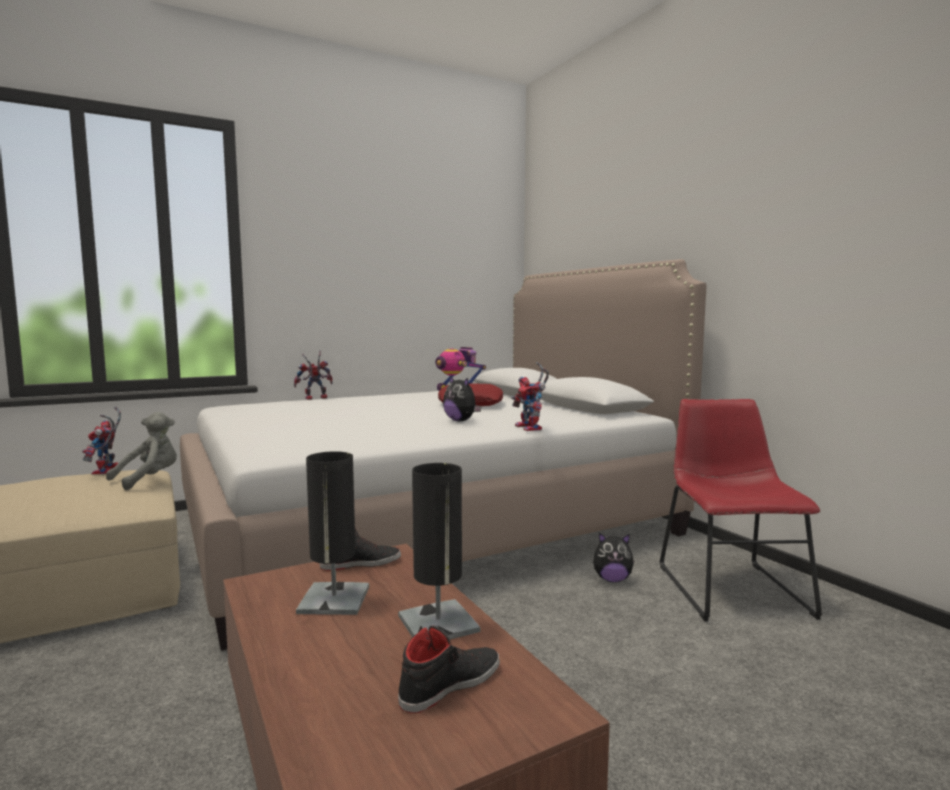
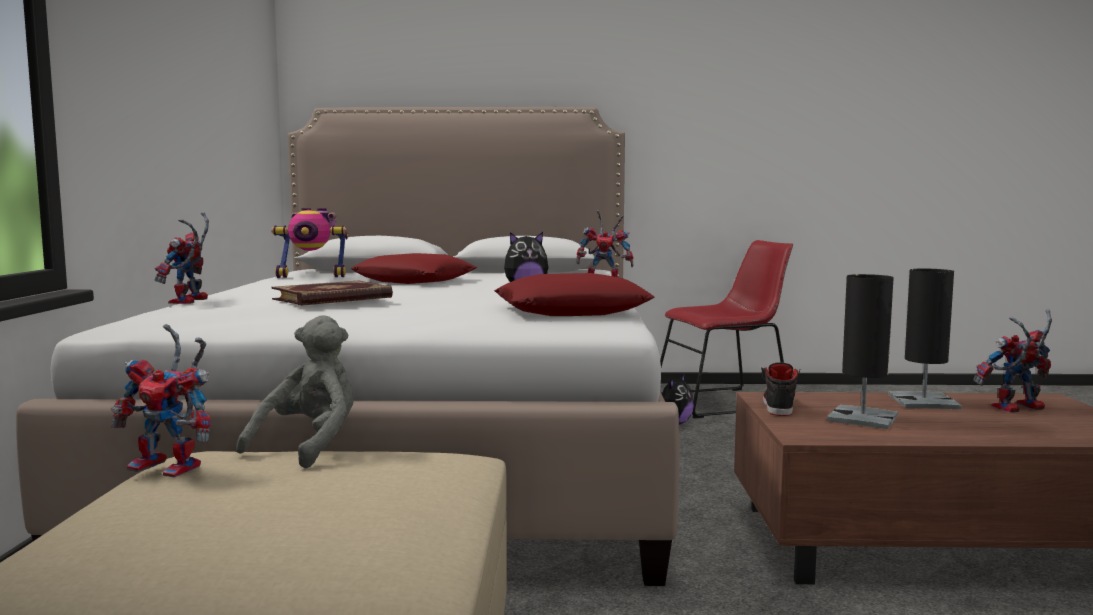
camera: 60 degrees left, 0 degrees up
(149, 479) = (310, 446): grey plush toy -> grey plush toy turned 45 degrees clockwise
(332, 407) = (333, 298): none -> book
(349, 440) = (572, 310): none -> red pillow
(450, 684) = (1016, 409): black shoe -> toy robot
(729, 587) = (724, 402): red chair -> red chair turned 135 degrees clockwise

